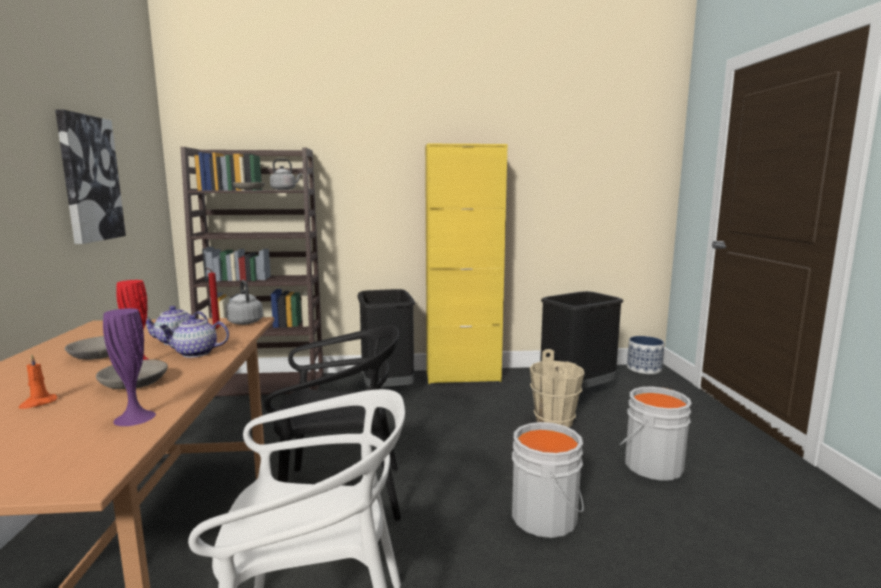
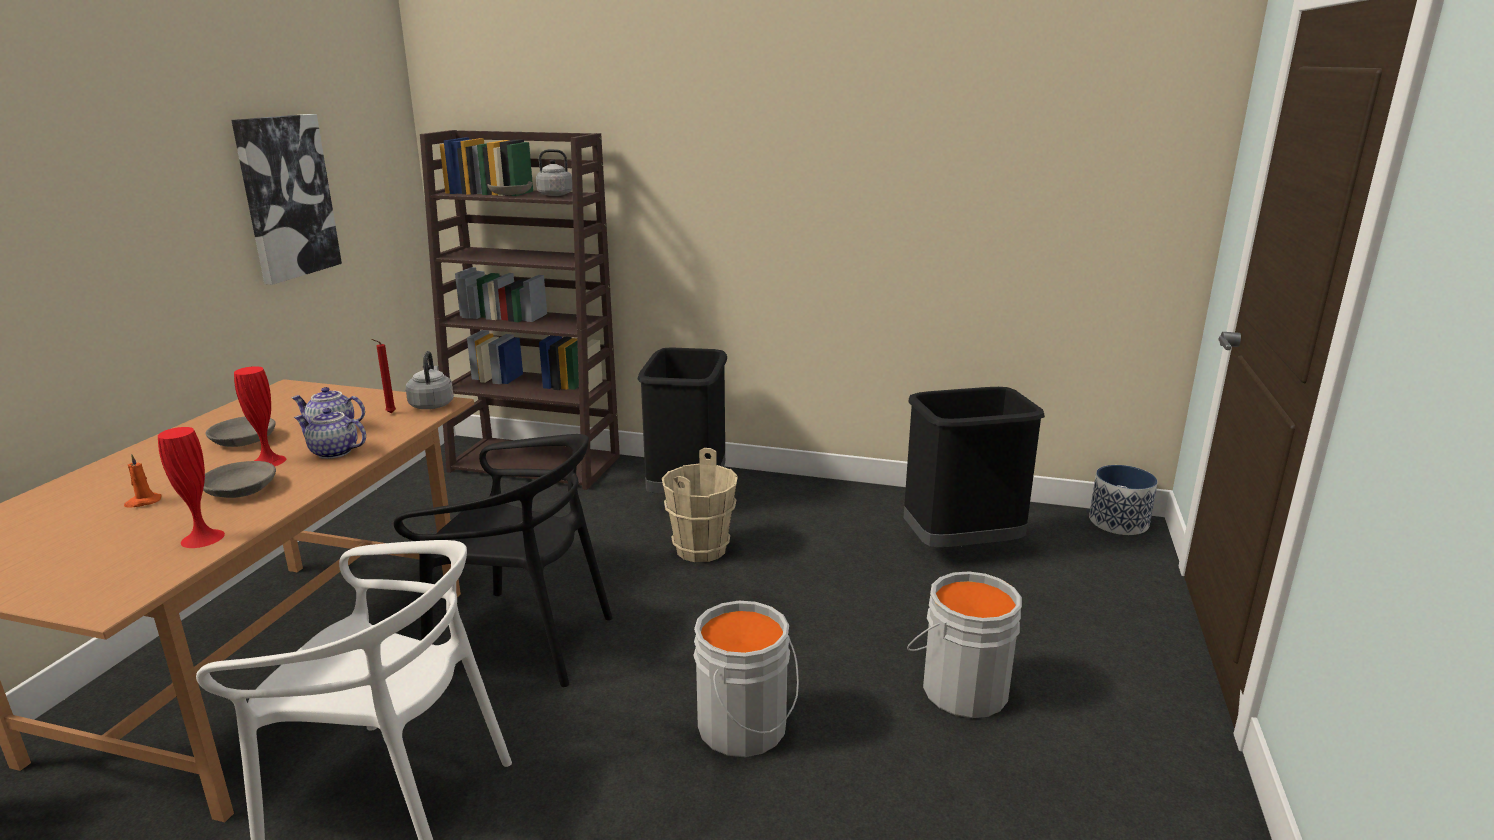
camera: 20 degrees right, 10 degrees up
(134, 418) = (202, 538): purple vase -> red vase
(463, 377) = (808, 491): yellow cabinet -> none
(554, 421) = (881, 590): beige bucket -> beige bucket (702, 549)

